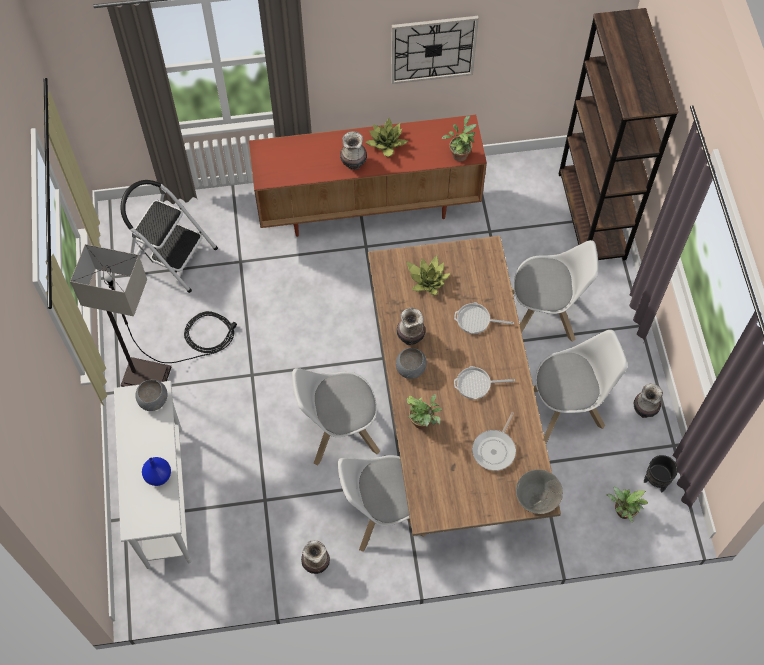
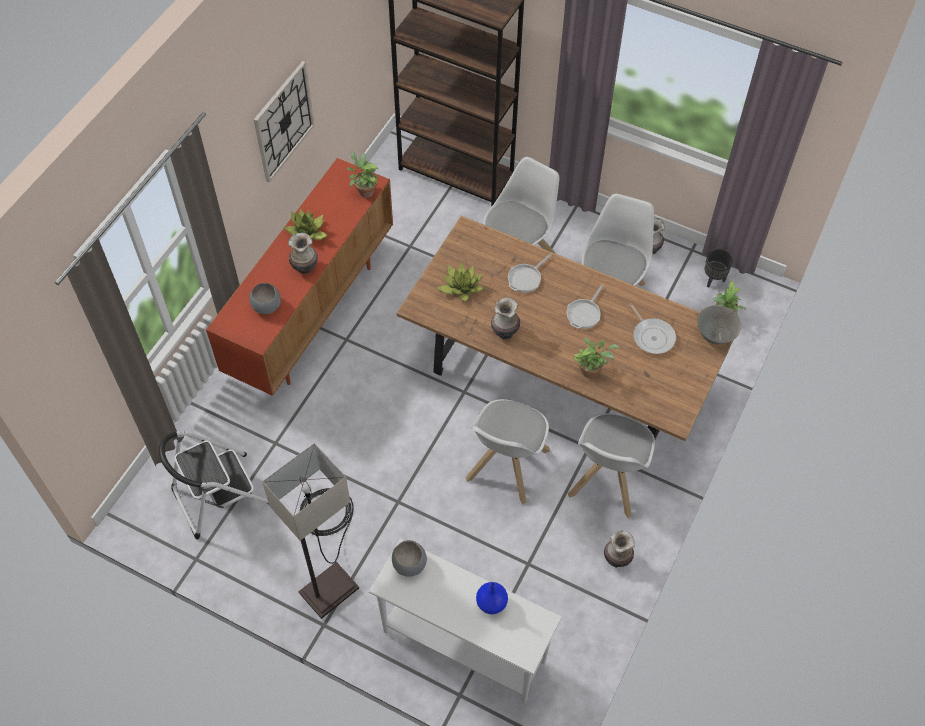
camera: 55 degrees left, 5 degrees down
(410, 368) = (534, 349): grey bowl -> grey bowl (266, 306)

